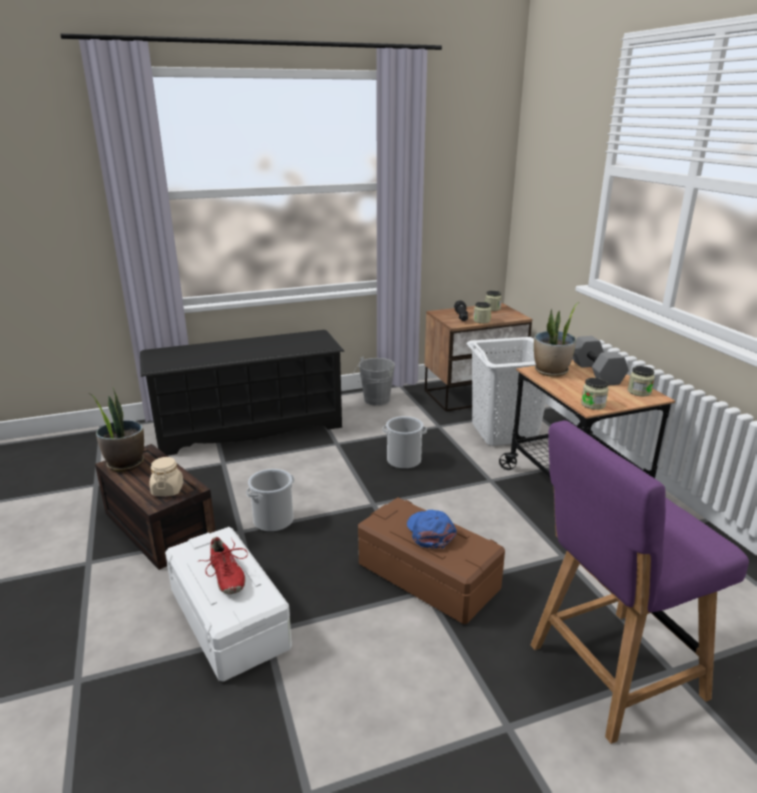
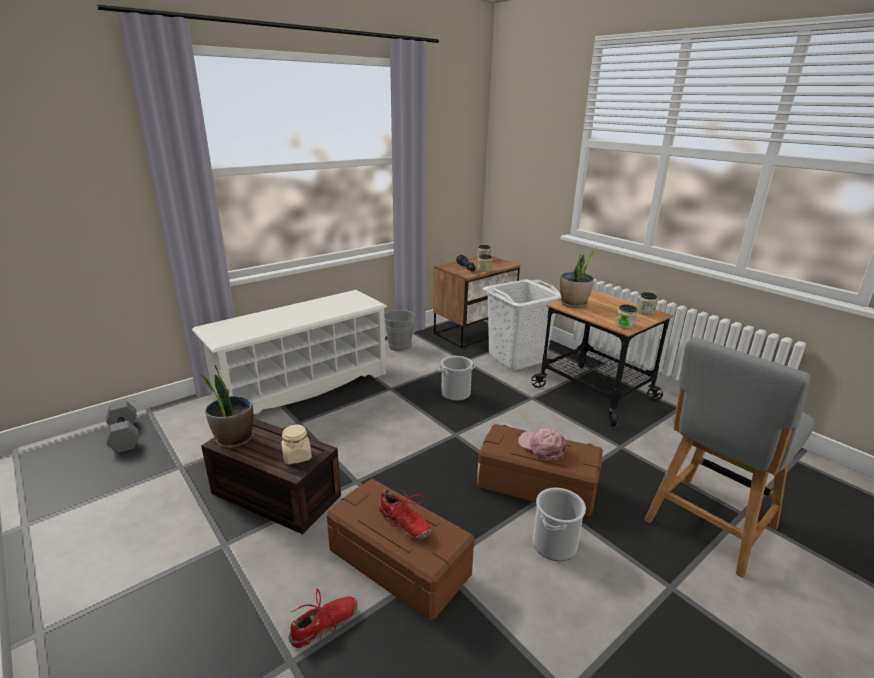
camera: 20 degrees left, 0 degrees up
(124, 657) = (324, 626): none -> red shoe
(230, 619) = (400, 562): white storage box -> brown storage box
(250, 428) = (303, 387): black shoe rack -> white shoe rack
(273, 521) = (380, 466): bucket -> bucket (554, 544)
(430, 532) = (542, 447): blue cap -> pink cap
(597, 373) = (605, 301): grey dumbbell -> grey dumbbell (126, 436)
(609, 673) = (707, 526): purple chair -> grey chair

